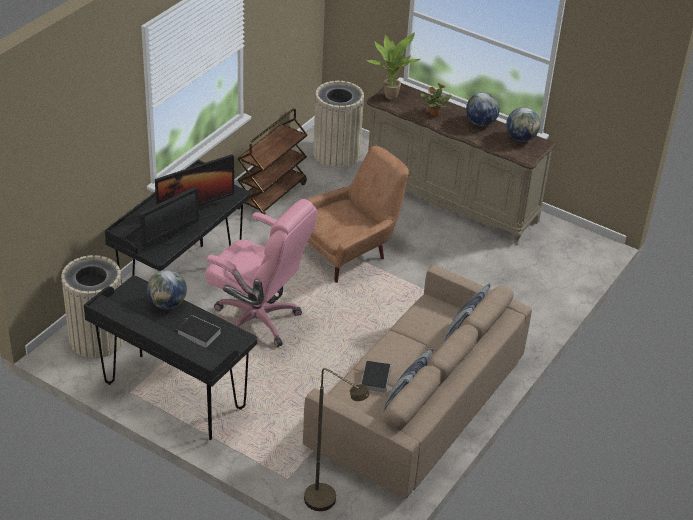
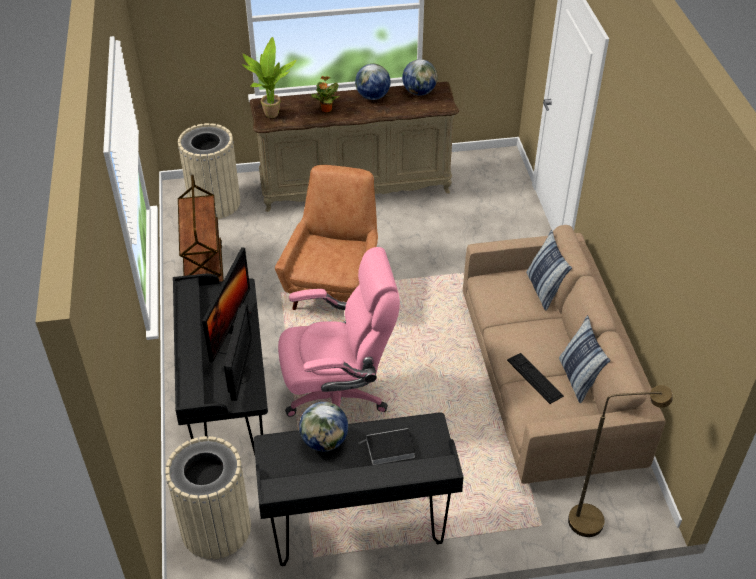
camera: 40 degrees left, 5 degrees up
(375, 378) = (535, 378): book -> keyboard

